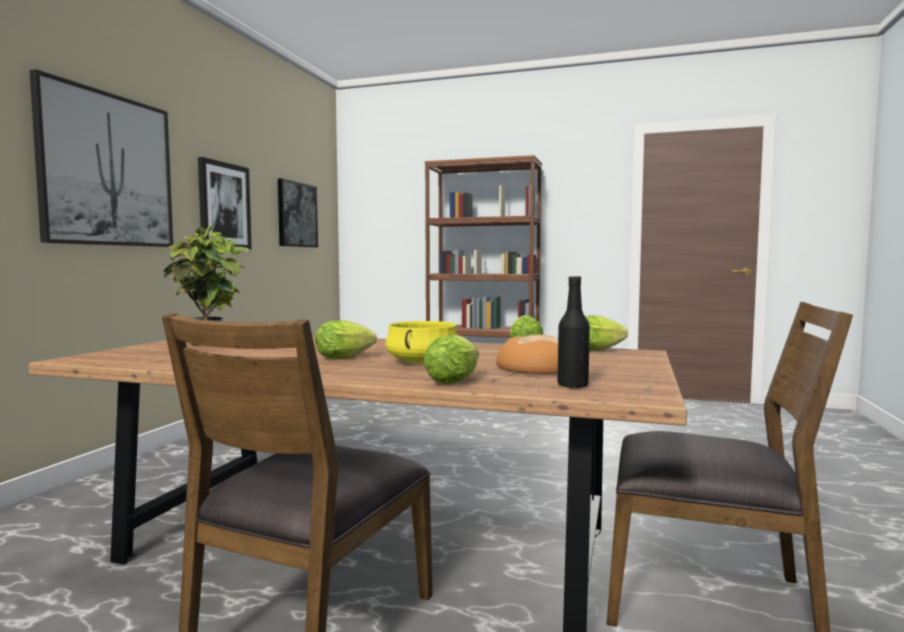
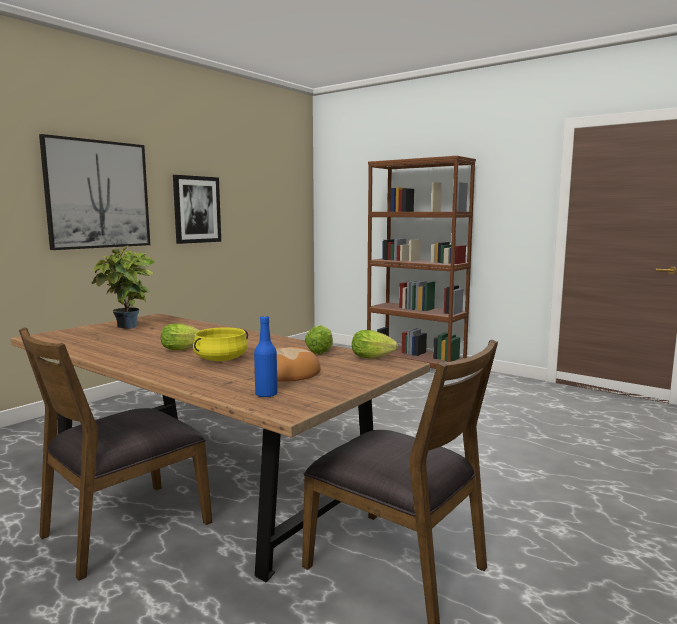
camera: 20 degrees right, 5 degrees up
(296, 215) = (268, 209): picture -> none
(455, 380) = (203, 380): lettuce -> none
(572, 385) = (266, 394): black bottle -> blue bottle

